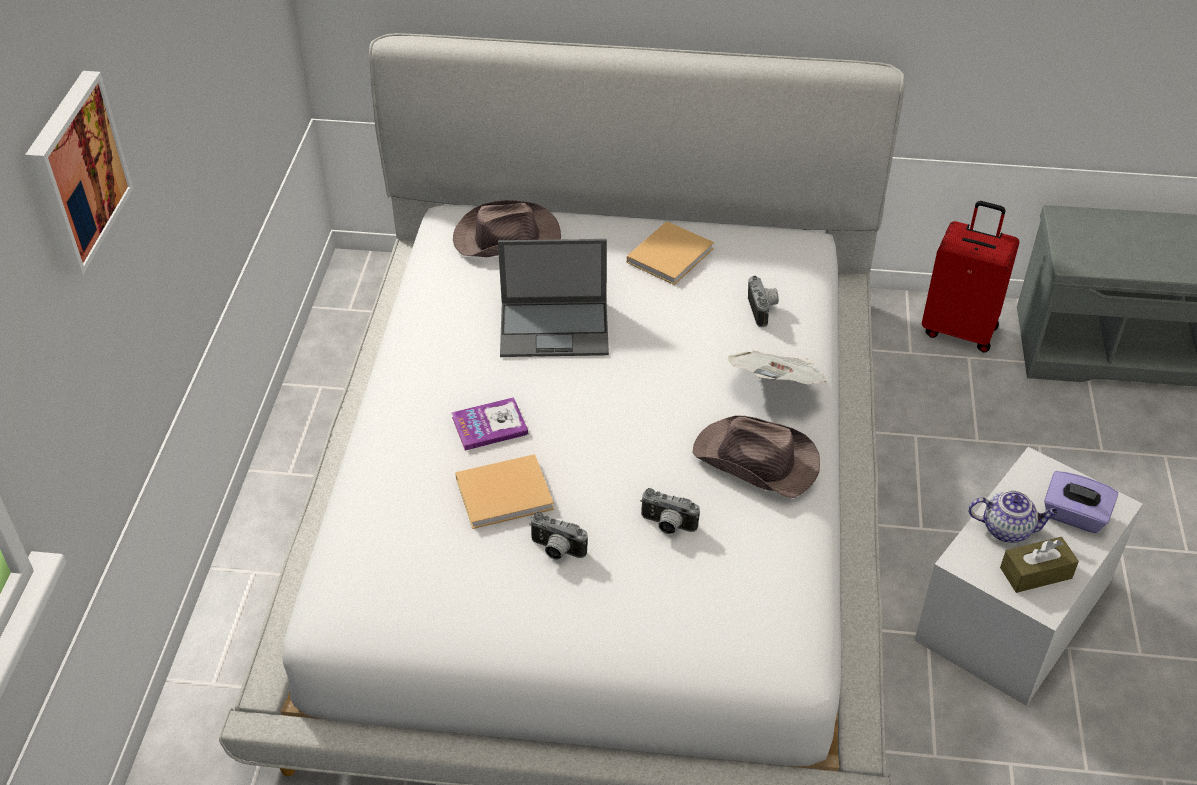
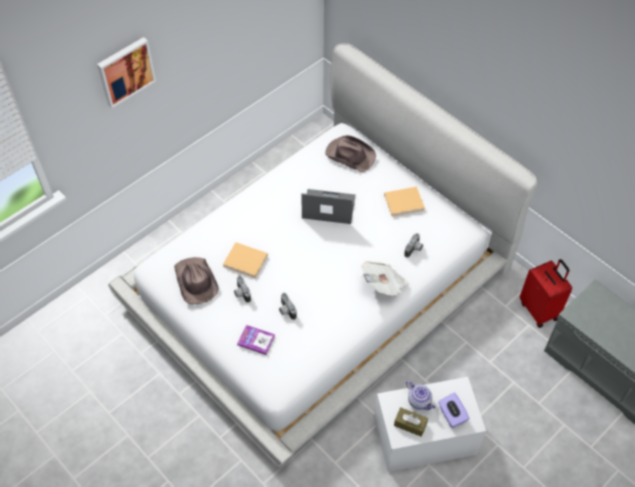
camera: 40 degrees right, 10 degrees up
(489, 425) = (266, 231): book -> book (256, 340)
(556, 328) = (328, 207): laptop -> laptop turned 150 degrees clockwise
(756, 461) = (342, 309): brown hat -> brown hat (195, 282)

